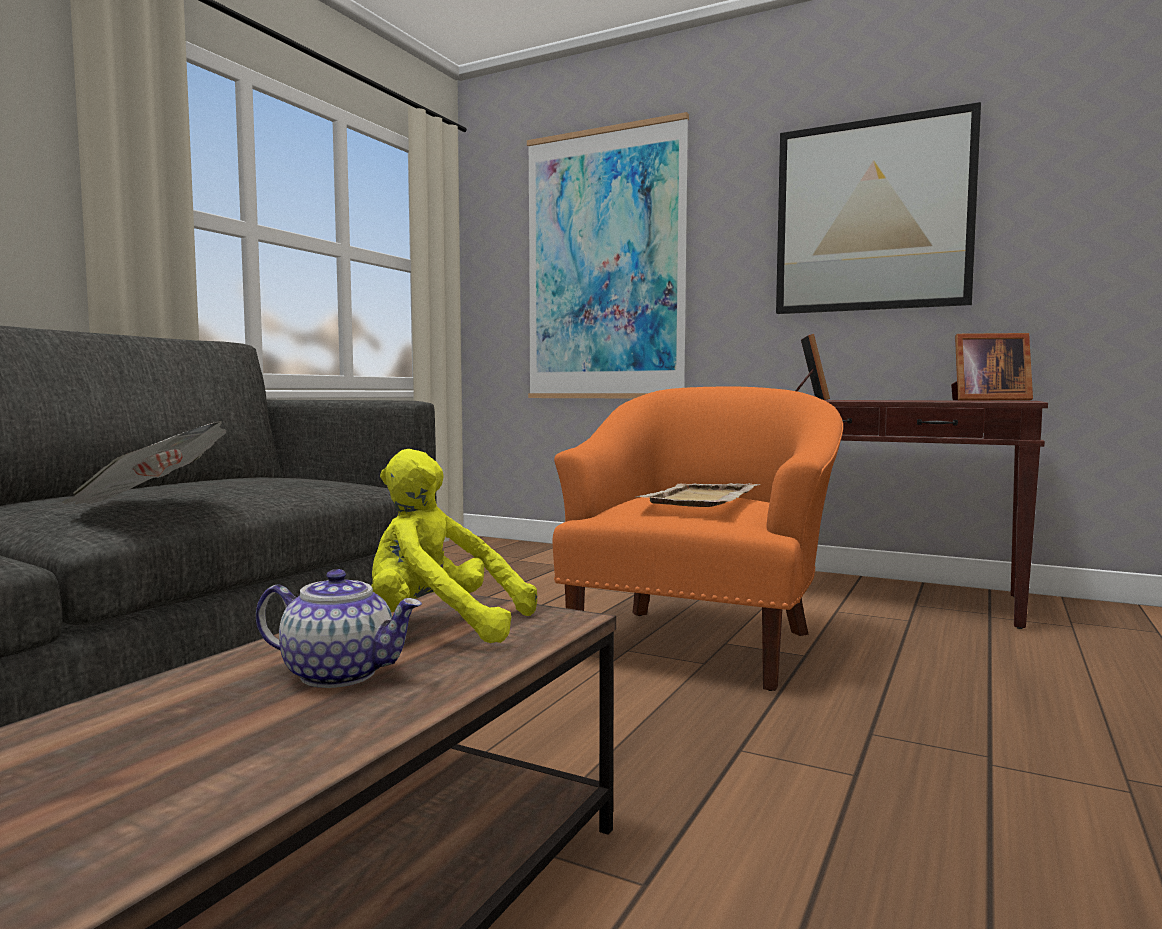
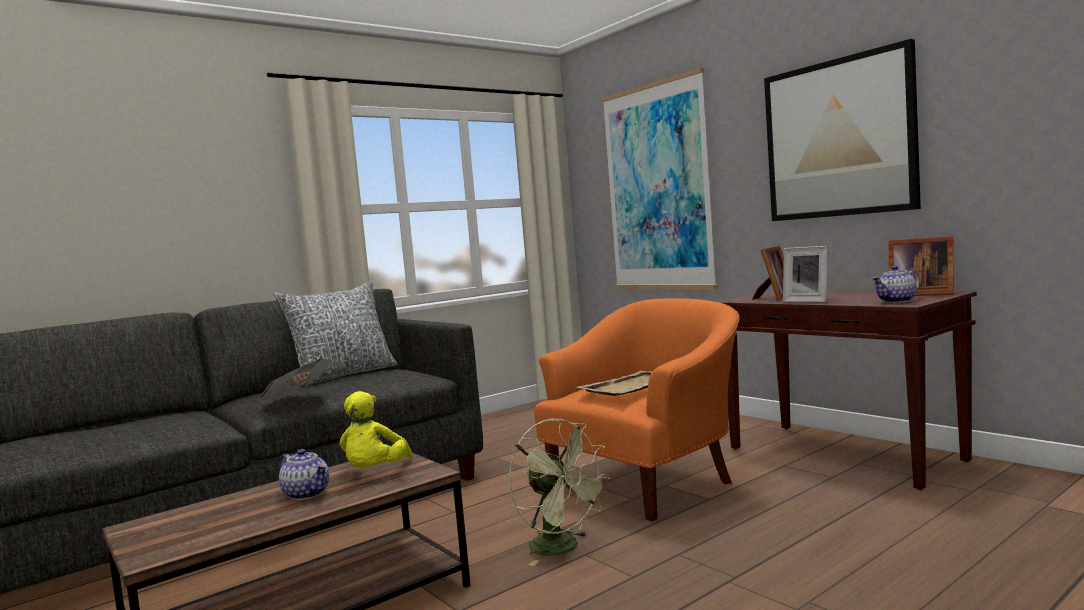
camera: 25 degrees right, 0 degrees up
(186, 480) = (343, 376): none -> pillow
(440, 627) = (375, 473): yellow plush toy -> yellow plush toy turned 120 degrees counterclockwise
(694, 745) = (563, 549): none -> green fan
(876, 400) = (808, 301): none -> picture frame
(993, 401) = (897, 301): none -> teapot

